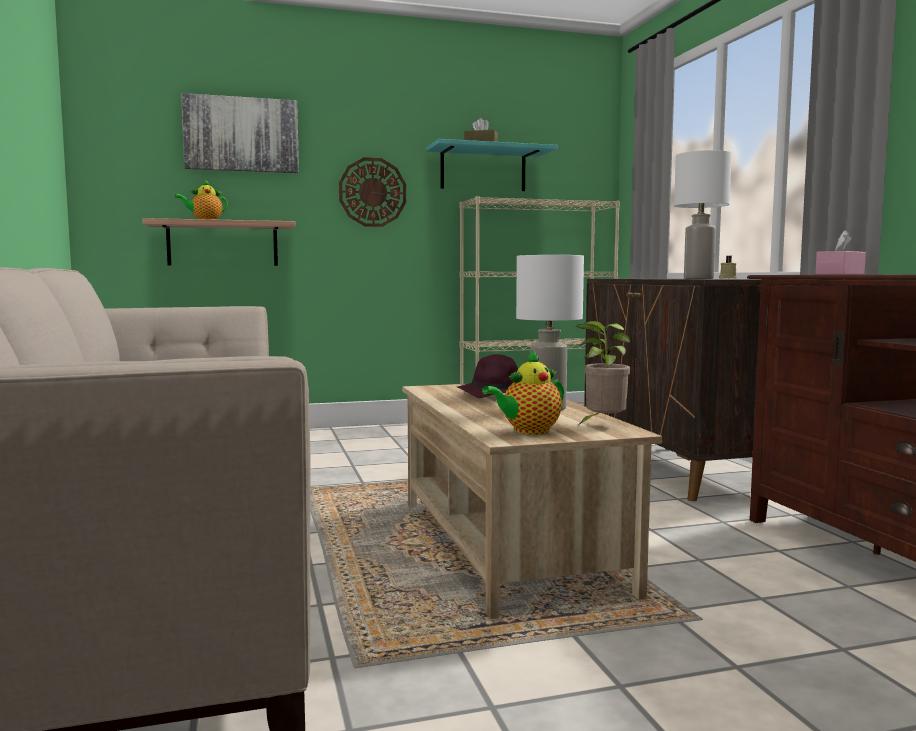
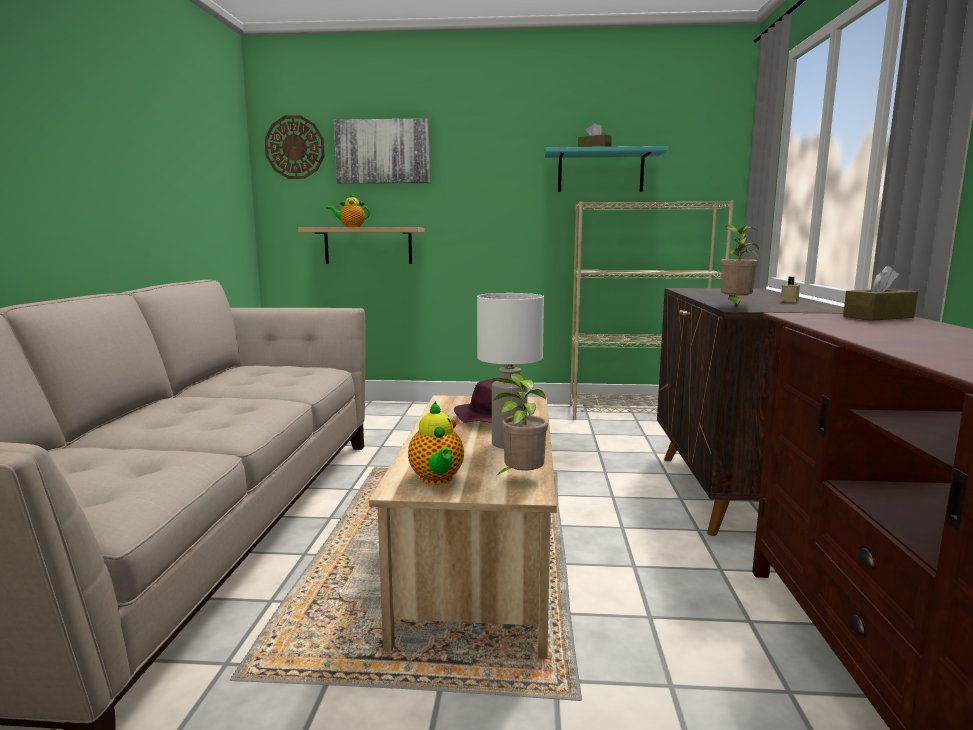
camera: 20 degrees right, 5 degrees up
(372, 192) = (494, 197): wall clock -> wall clock (295, 147)
(528, 431) = (437, 479): teapot -> teapot turned 90 degrees counterclockwise
(698, 278) = (735, 306): white table lamp -> potted plant
(840, 274) = (878, 317): pink tissue box -> brown tissue box

